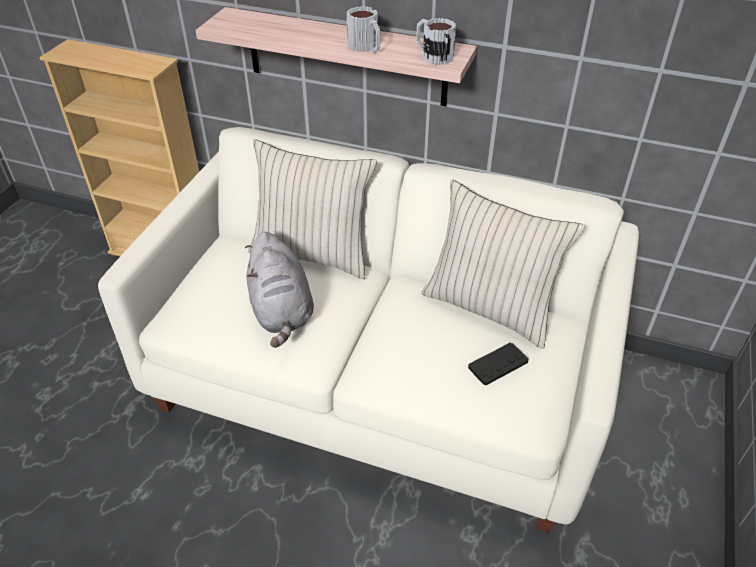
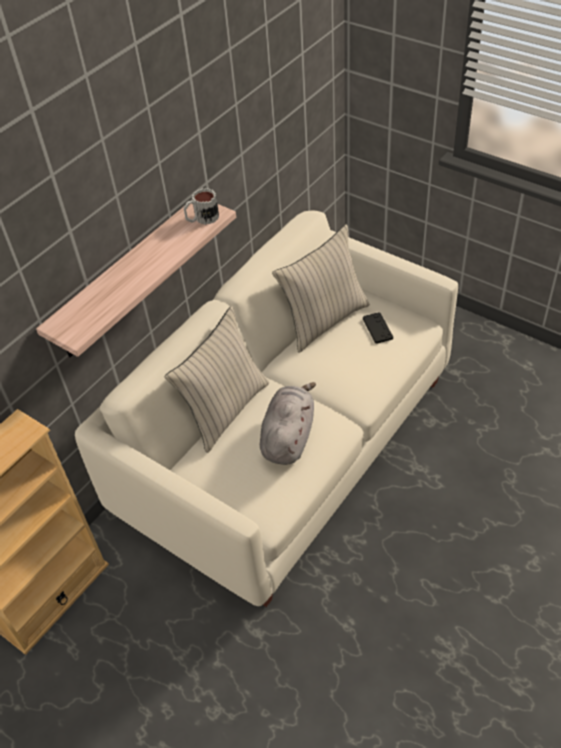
camera: 70 degrees left, 5 degrees up
(281, 311) = (288, 437): grey plush toy -> grey plush toy turned 75 degrees counterclockwise
(366, 47) = (171, 250): mug -> none

